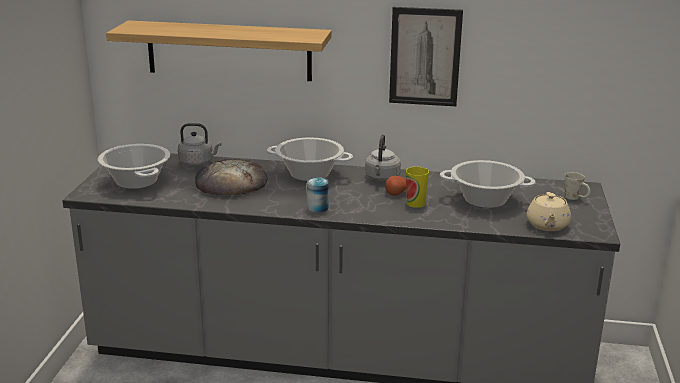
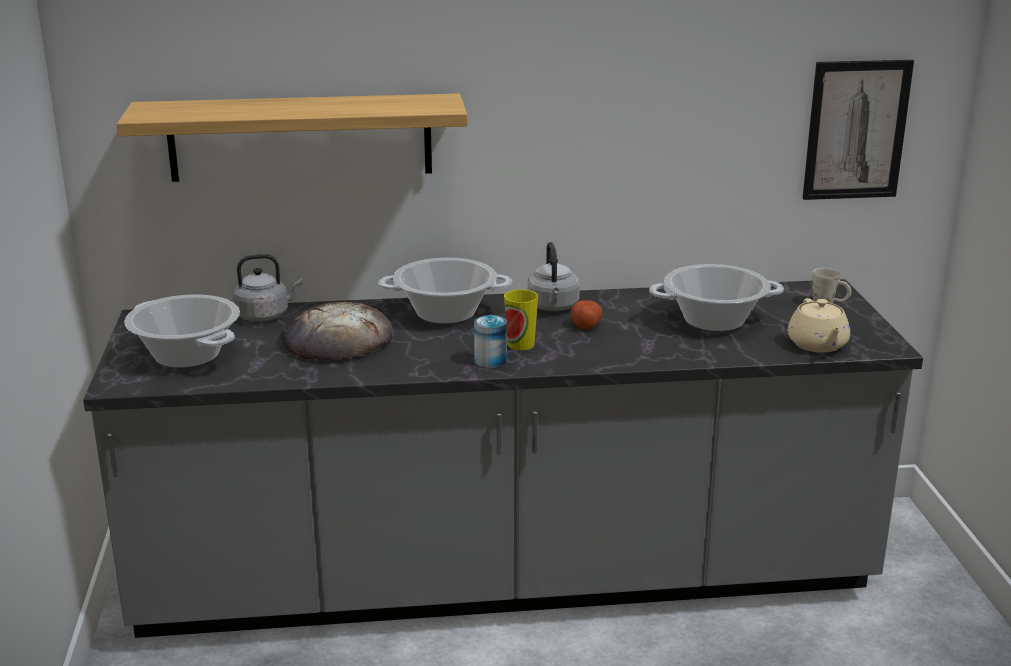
camera: 15 degrees left, 0 degrees up
(415, 203) = (624, 337): cup -> cup (520, 344)
(425, 57) = (599, 123): picture -> picture (856, 130)

